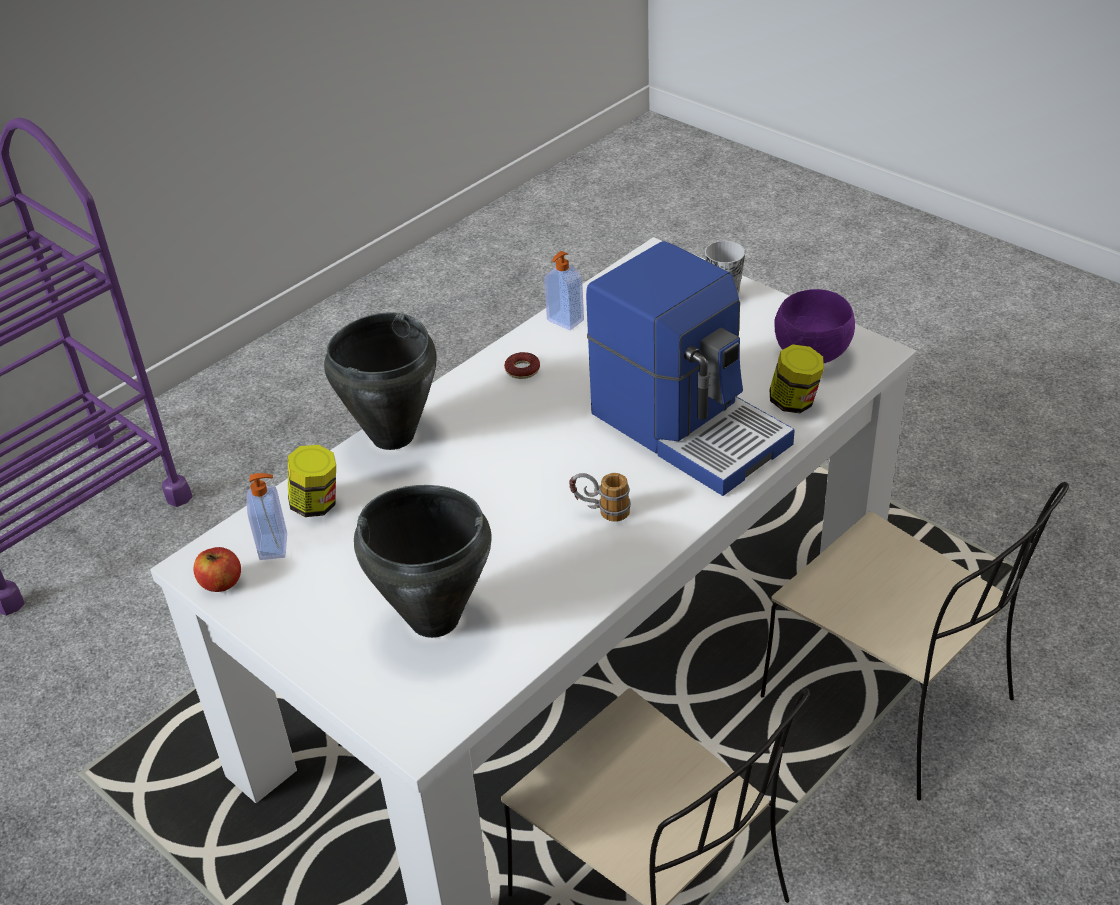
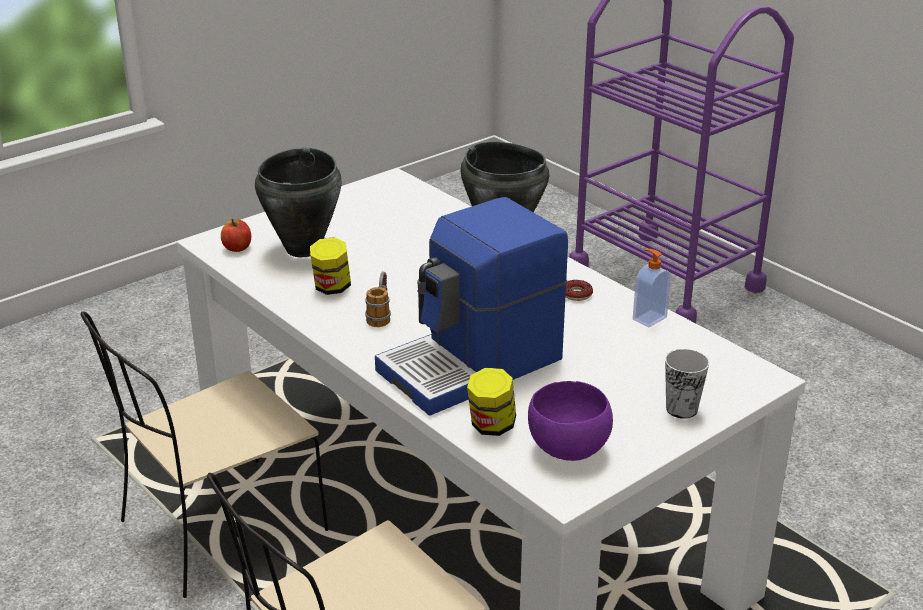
camera: 95 degrees right, 10 degrees down
(221, 583) = (373, 186): apple -> apple (237, 248)
(275, 546) = (399, 201): soap dispenser -> none
(317, 504) = (435, 213): jar -> jar (331, 288)

